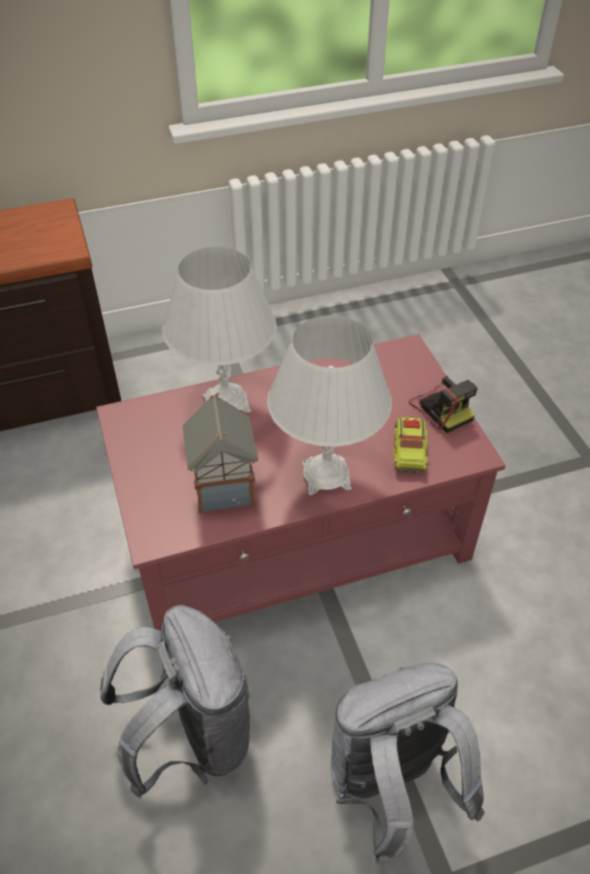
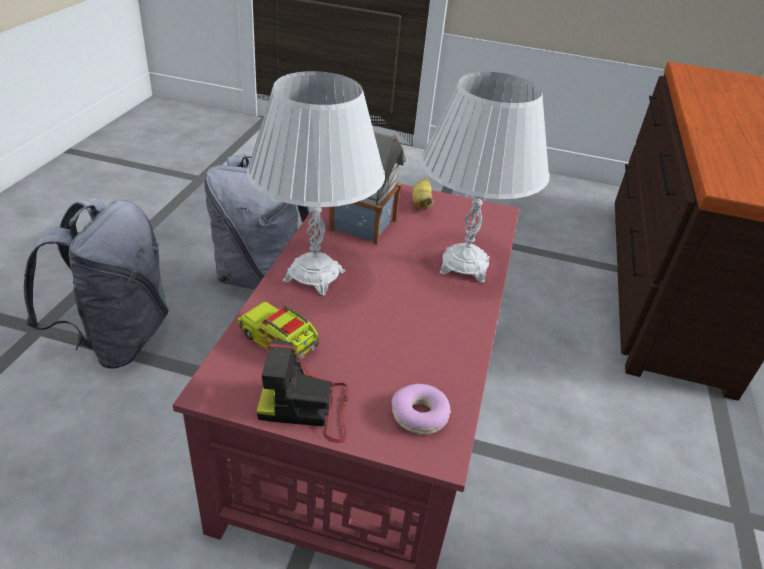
camera: 120 degrees right, 10 degrees down
(148, 469) = (421, 203): none -> banana
(395, 364) = (420, 416): none -> donut

